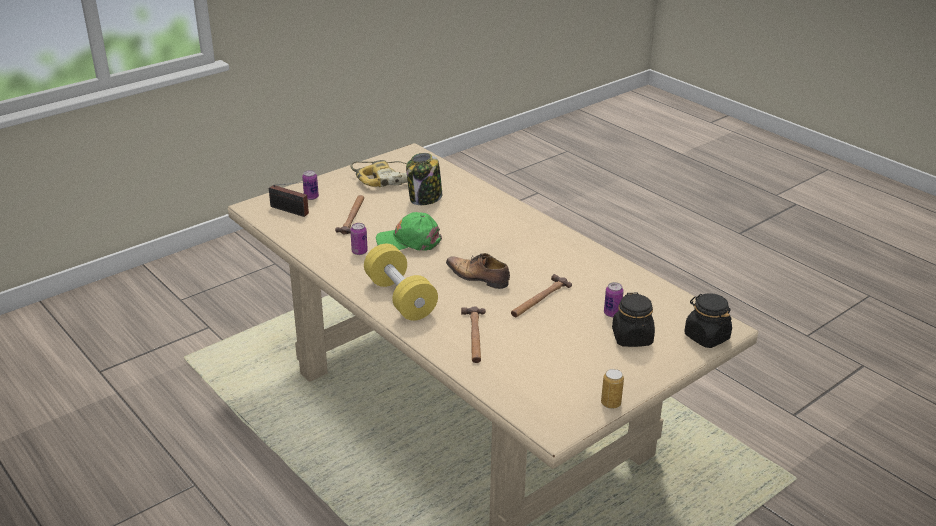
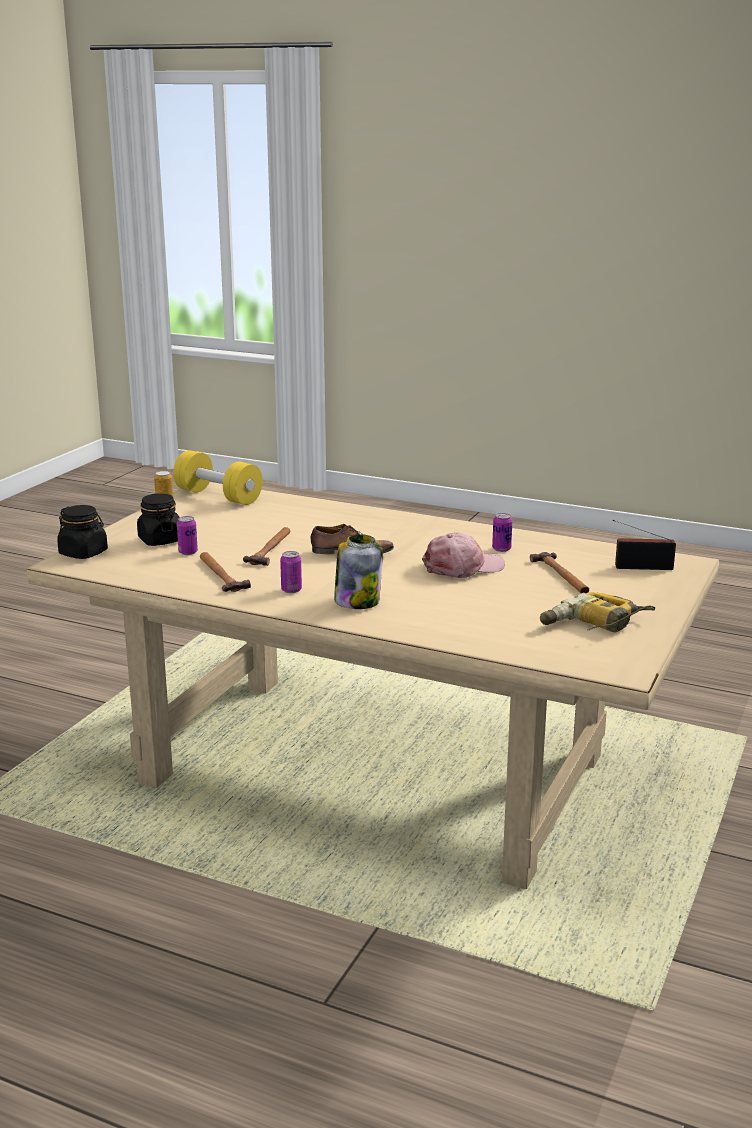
camera: 155 degrees right, 10 degrees down
(311, 197) = (646, 584): can -> can (291, 590)
(400, 298) = (409, 526): yellow dumbbell -> yellow dumbbell (218, 496)
(409, 241) = (463, 567): green cap -> pink cap
(425, 198) = (508, 612): jar -> jar (357, 601)
(474, 336) = (311, 517): hammer -> hammer (221, 574)

